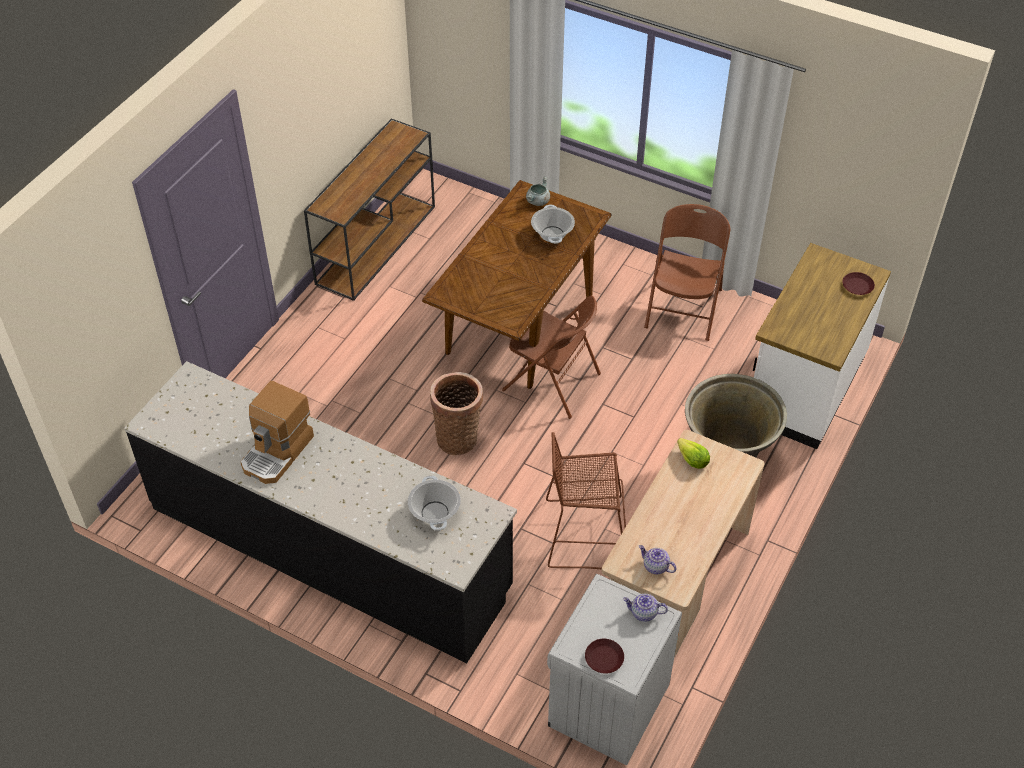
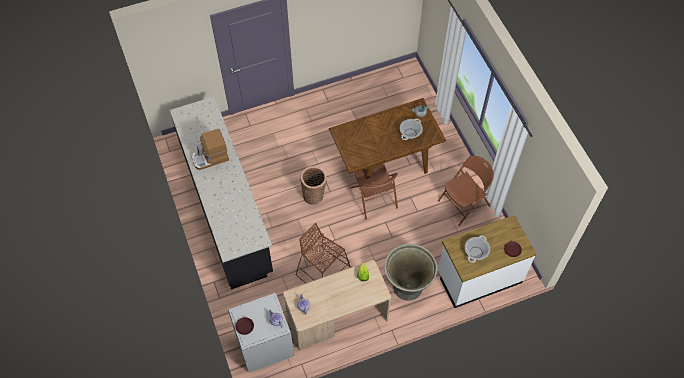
camera: 40 degrees right, 10 degrees up
(376, 243) = (364, 85): brown console table -> none
(434, 512) = (241, 223): cooking pot -> cooking pot (475, 252)

